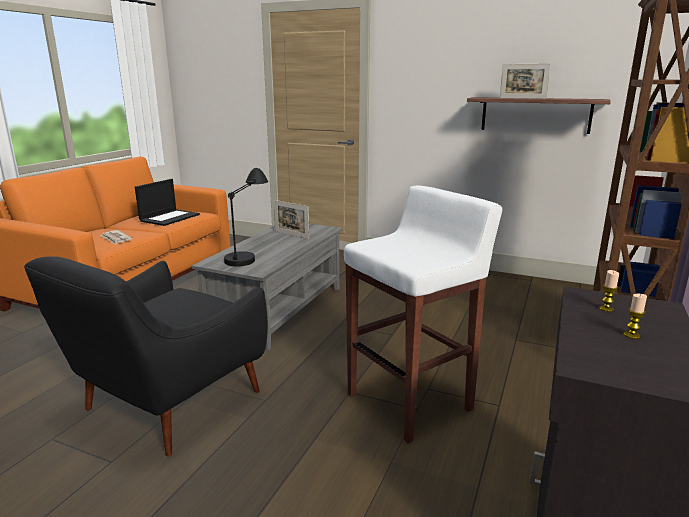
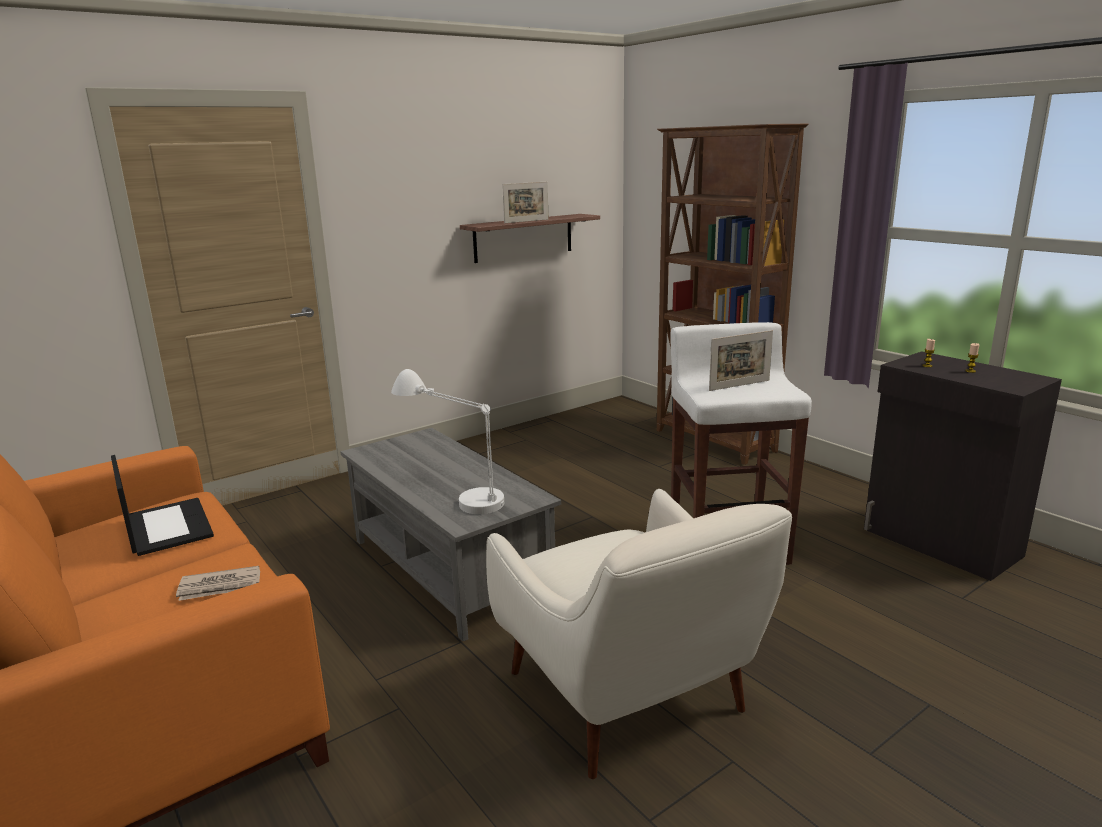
camera: 60 degrees left, 0 degrees up
(167, 405) = (630, 699): black armchair -> white armchair
(248, 252) = (453, 493): black table lamp -> white table lamp
(291, 235) = (416, 458): picture frame -> picture frame (739, 385)

